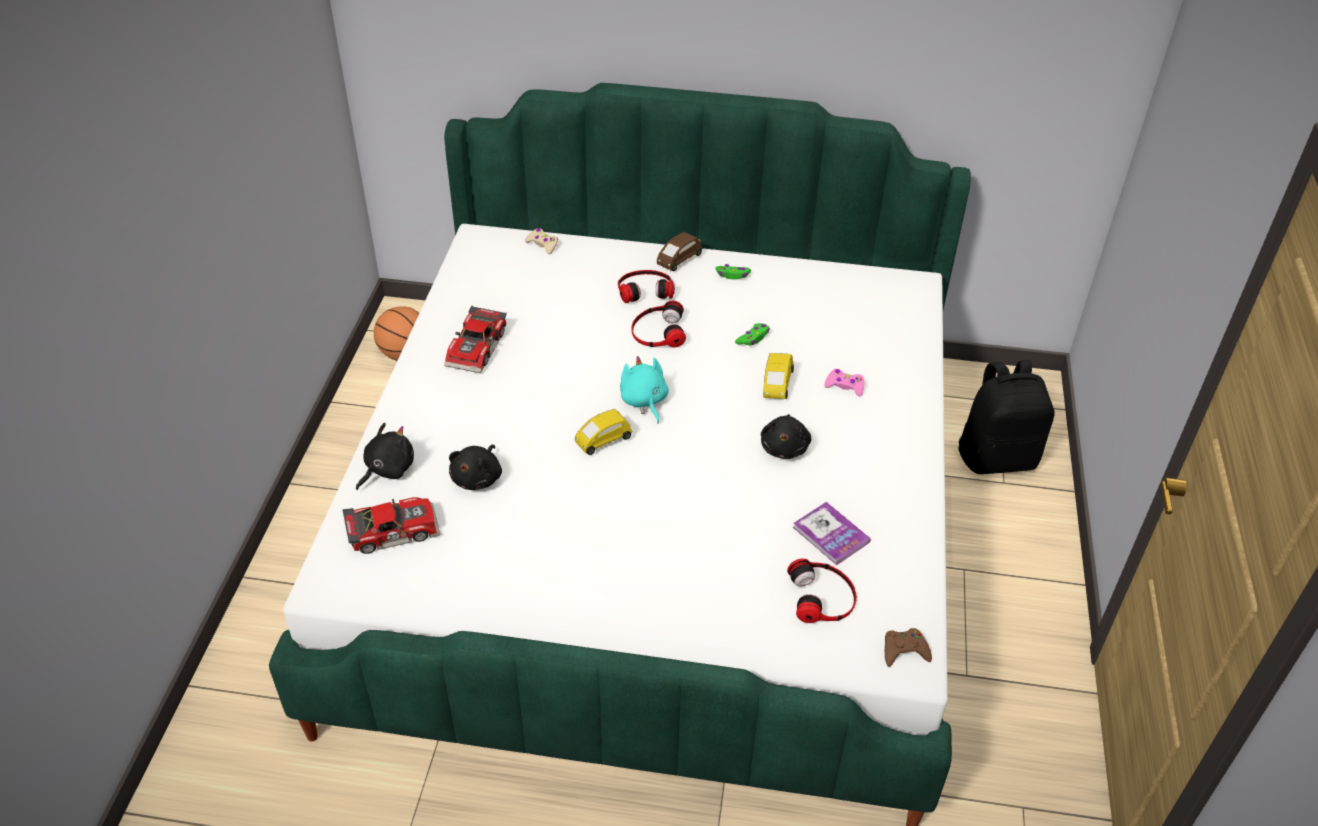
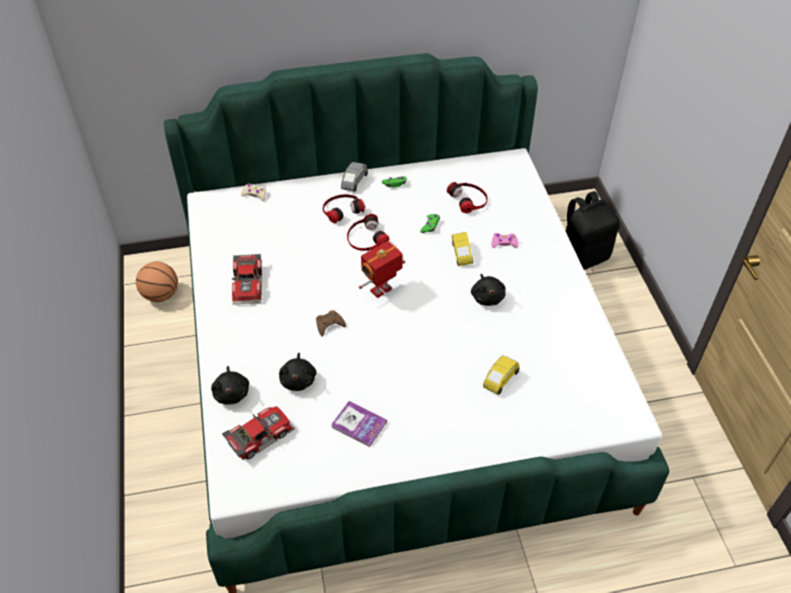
camera: 20 degrees left, 5 degrees up
(387, 469) = (232, 392): black plush toy -> black plush toy turned 150 degrees clockwise
(603, 440) = (369, 327): yellow toy car -> yellow toy car (500, 379)
(644, 401) = (382, 291): turquoise plush toy -> toy robot
(678, 260) = (353, 182): brown toy car -> grey toy car
(822, 596) = (559, 391): headphones -> headphones (469, 199)
(831, 535) = (544, 348): book -> book (359, 424)
(904, 650) = (623, 410): brown game controller -> brown game controller (329, 325)

